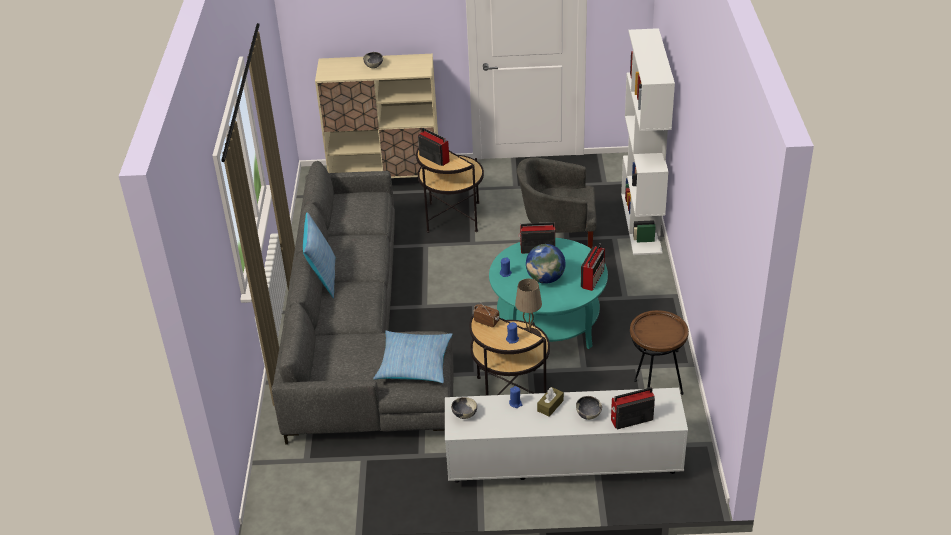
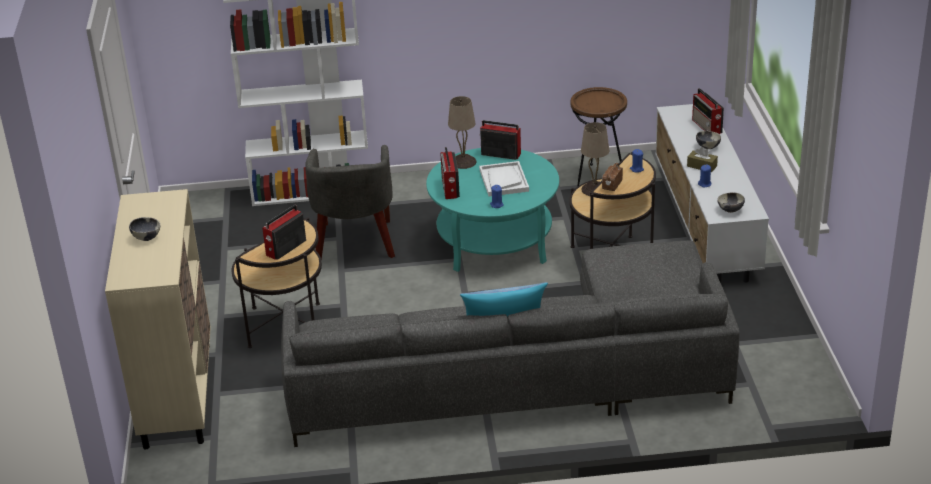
camera: 95 degrees left, 5 degrees down
(414, 364) = (650, 259): pillow -> none
(545, 279) = (503, 180): globe -> white tray
(582, 257) = (463, 161): none -> beige table lamp

